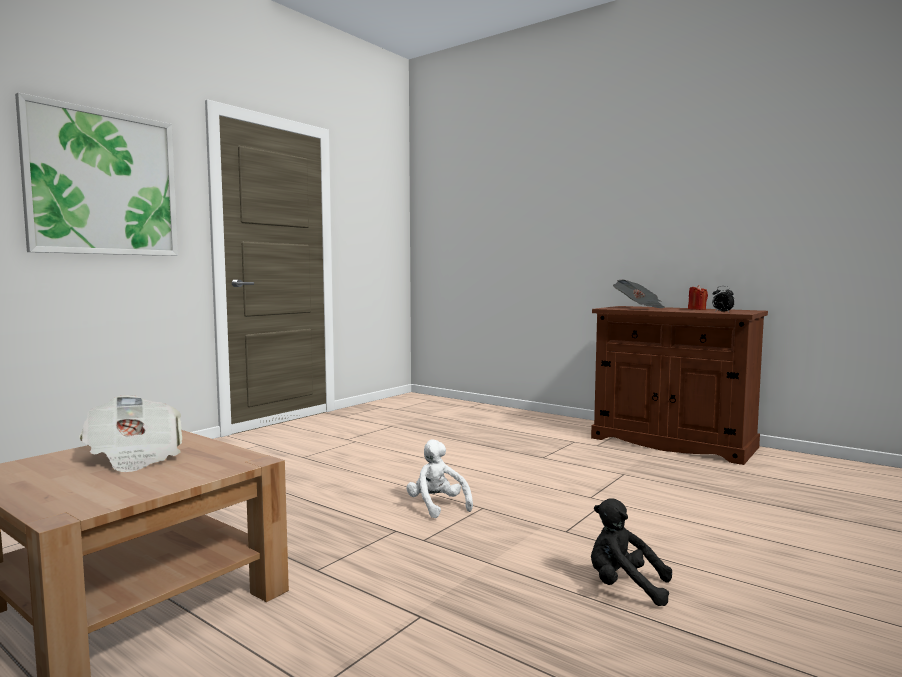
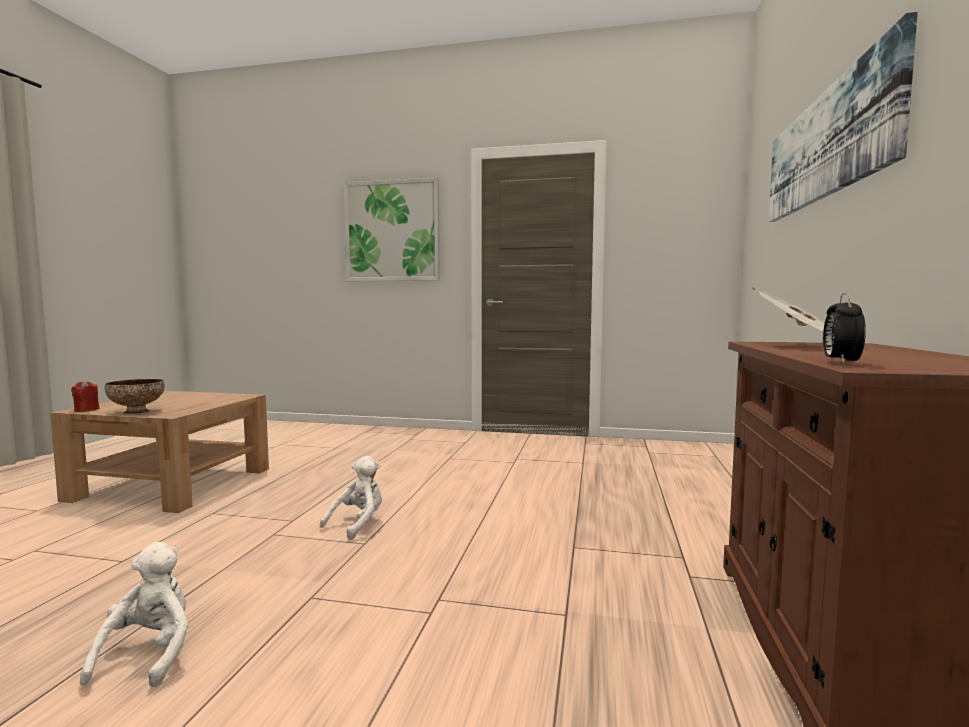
camera: 65 degrees right, 0 degrees up
(135, 457) = (186, 400): newspaper -> none
(186, 477) = (136, 412): none -> bowl
(546, 194) = (825, 146): none -> picture
(624, 587) = (149, 654): black plush toy -> white plush toy
(697, 309) = (907, 356): red candle -> red candle (86, 410)

